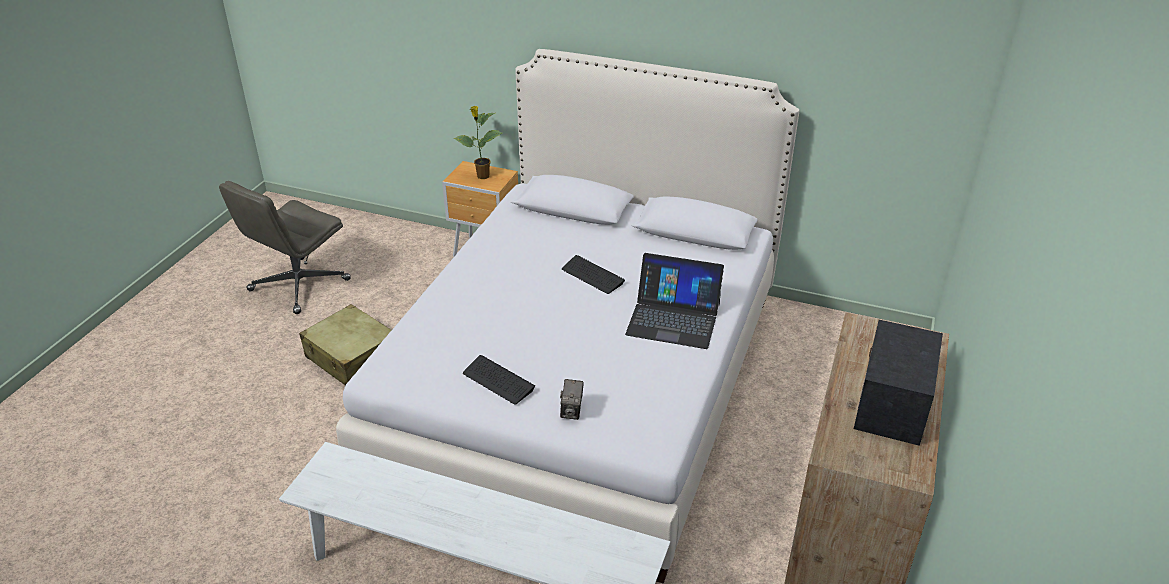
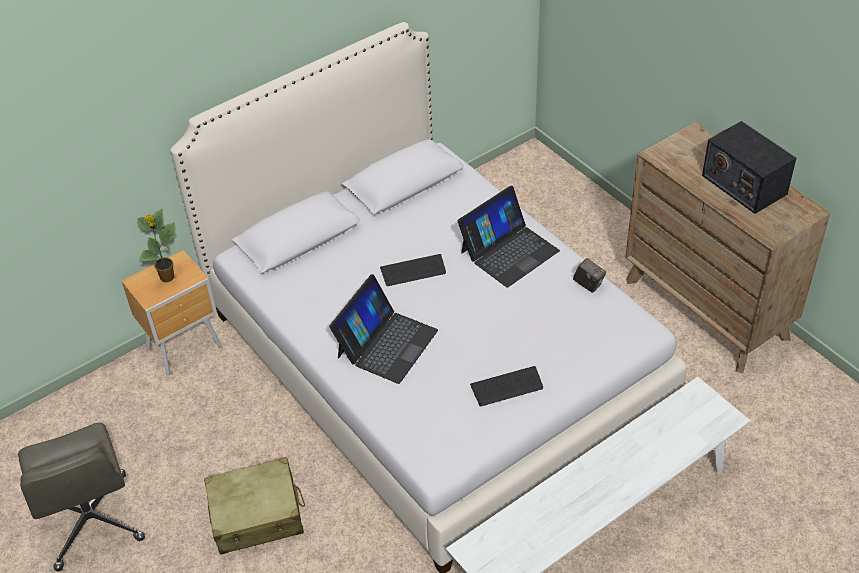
camera: 55 degrees left, 10 degrees up
(494, 294) = (386, 343): none -> laptop
(572, 411) = (573, 358): camera -> camera (588, 284)

